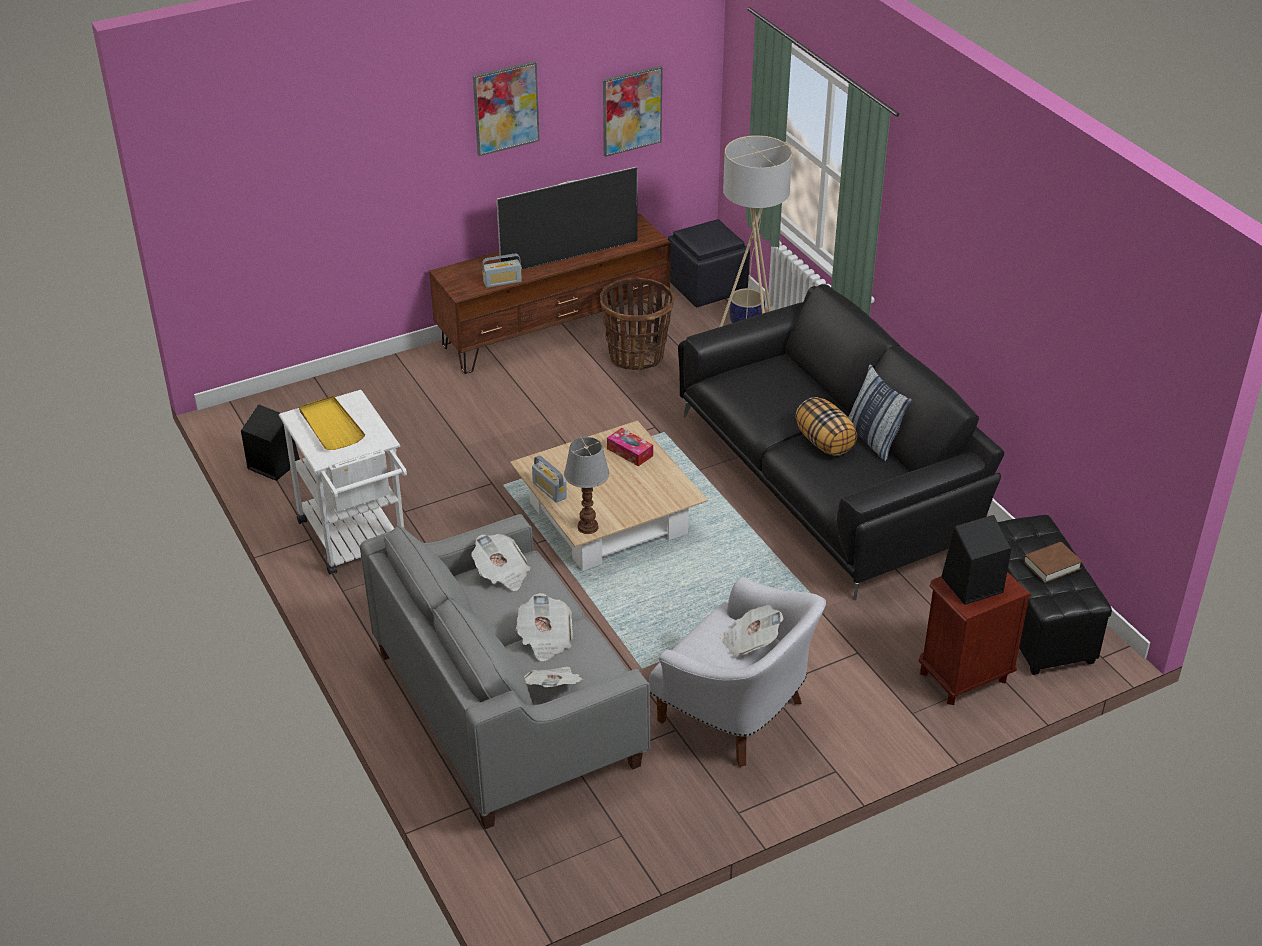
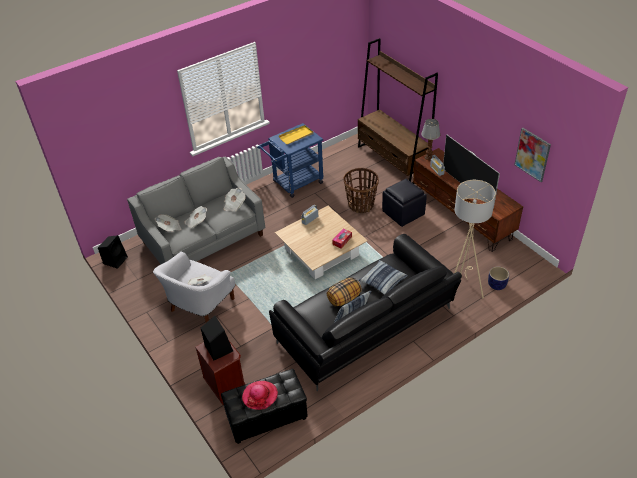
camera: 85 degrees right, 5 degrees up
(272, 465) = (337, 153): black speaker -> black speaker (115, 260)
(343, 389) = (392, 161): none -> brown bookcase
(357, 541) = (294, 184): white cart -> blue cart
(506, 108) = (480, 104): picture -> none
(587, 527) = (286, 234): table lamp -> table lamp (428, 157)
(636, 356) = (450, 246): basket -> basket (361, 205)
(707, 287) = (526, 266): black ottoman -> black ottoman (403, 213)
(785, 393) = (382, 281): none -> pillow
(1051, 565) = (260, 396): brown book -> hat

